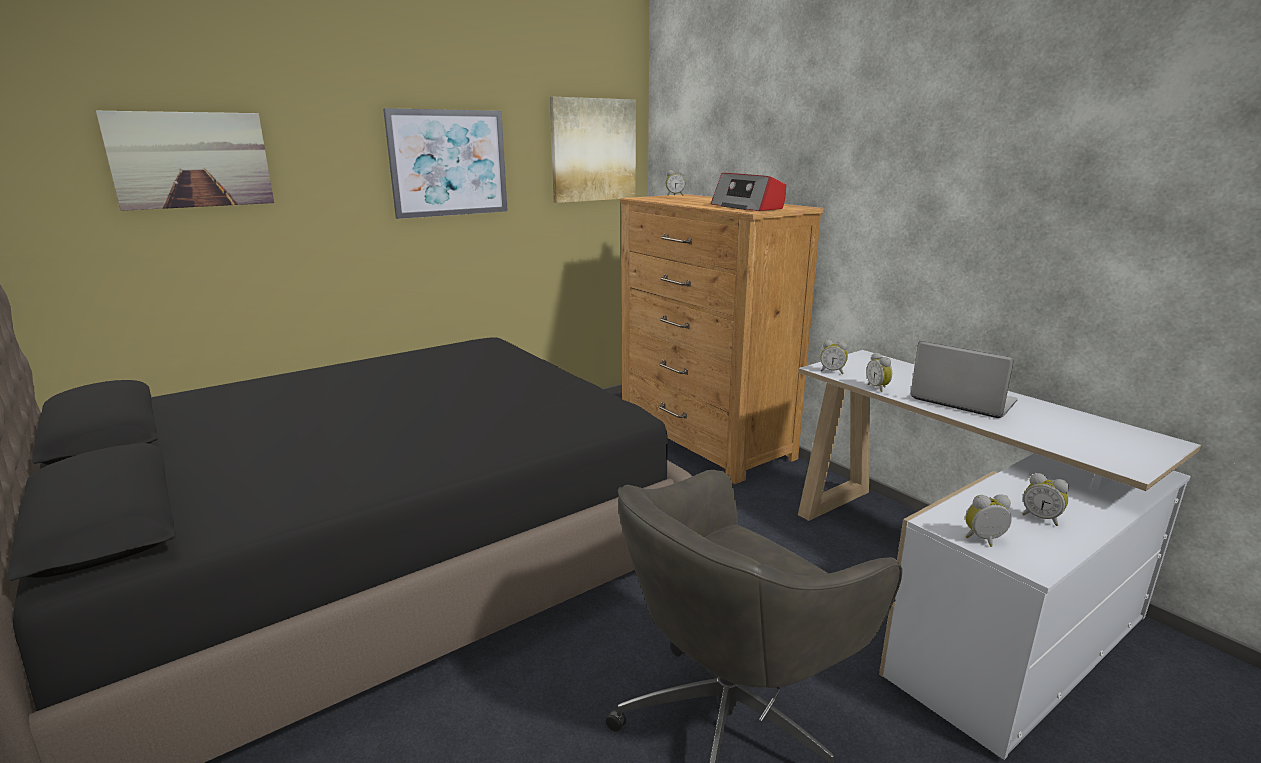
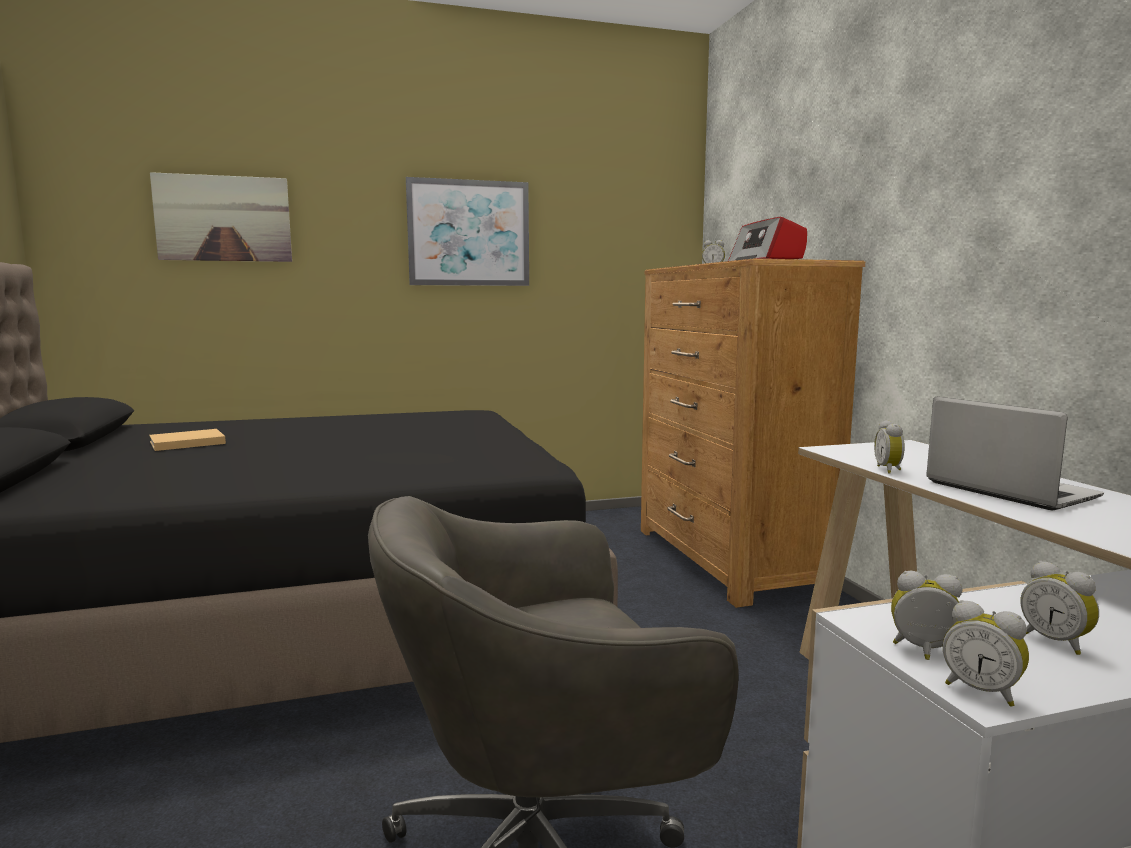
camera: 20 degrees right, 10 degrees down
(252, 422) = (185, 443): none -> beige book
(593, 150) = (634, 227): picture -> none
(832, 371) = (841, 452): alarm clock -> alarm clock (981, 691)

